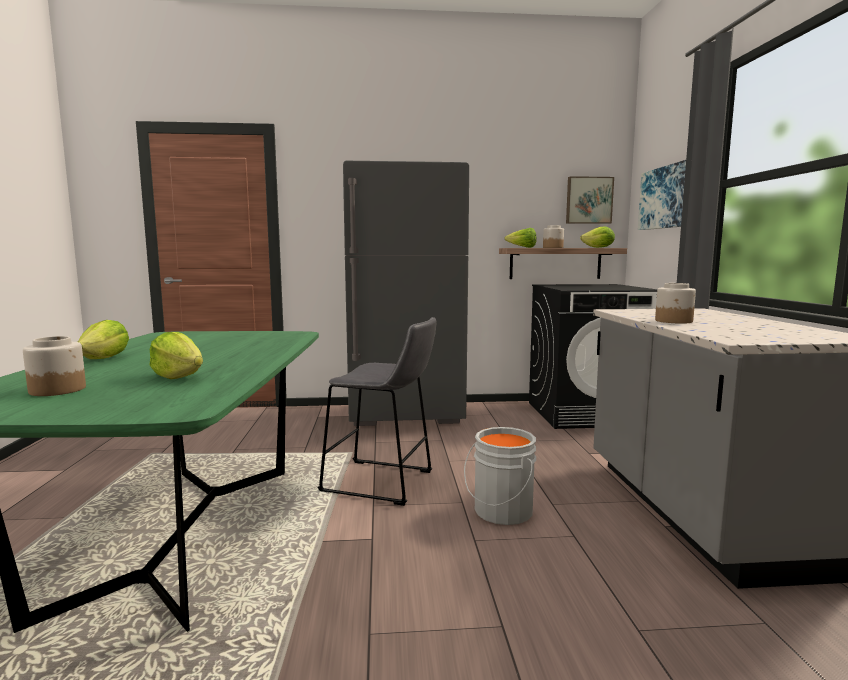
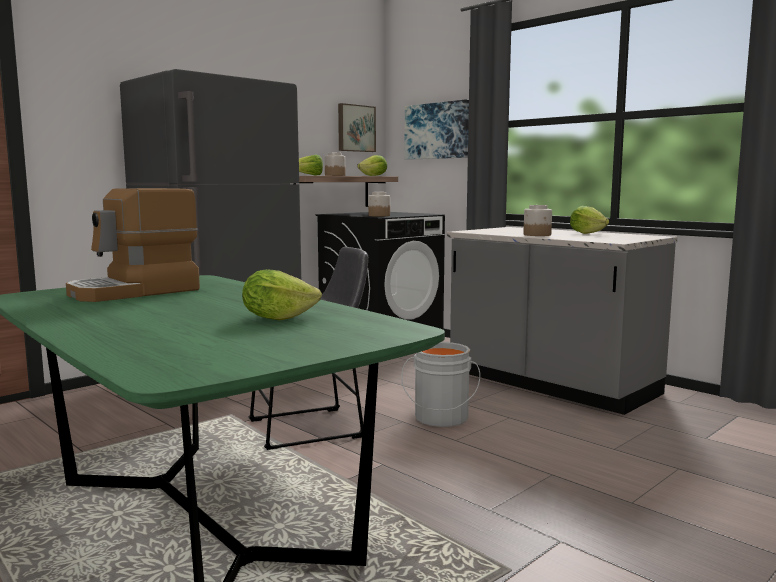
camera: 40 degrees left, 0 degrees up
(58, 390) = (214, 343): jar -> jar (379, 215)
(105, 358) = (98, 321): lettuce -> lettuce (587, 233)
(219, 339) = (135, 292): none -> coffee machine

